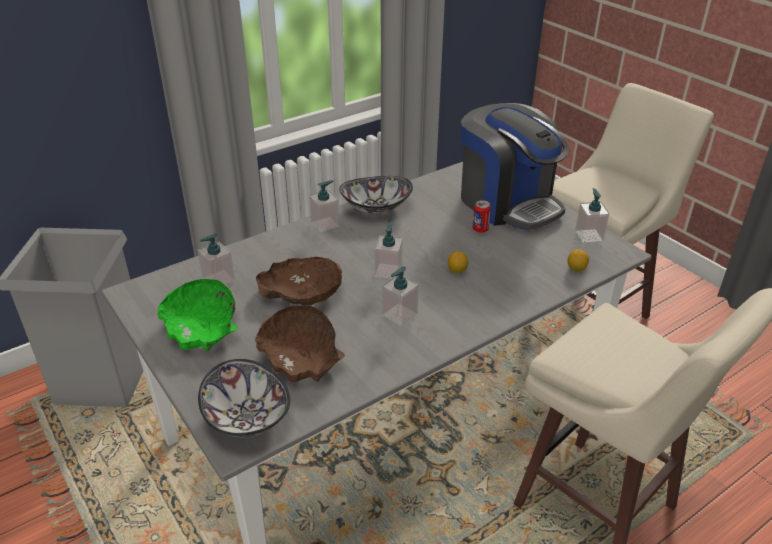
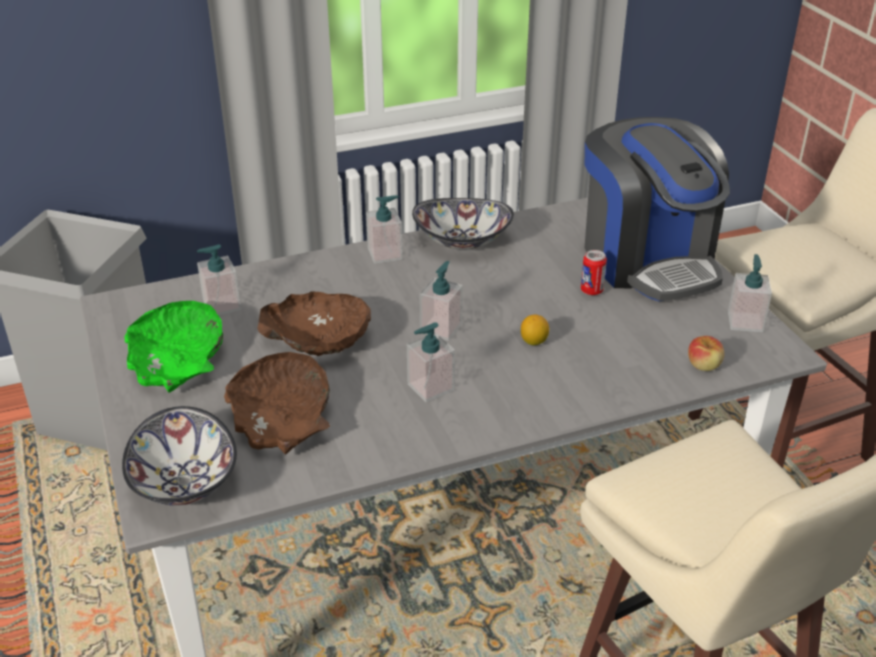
camera: 15 degrees right, 0 degrees up
(576, 269) = (704, 365): lemon -> apple

